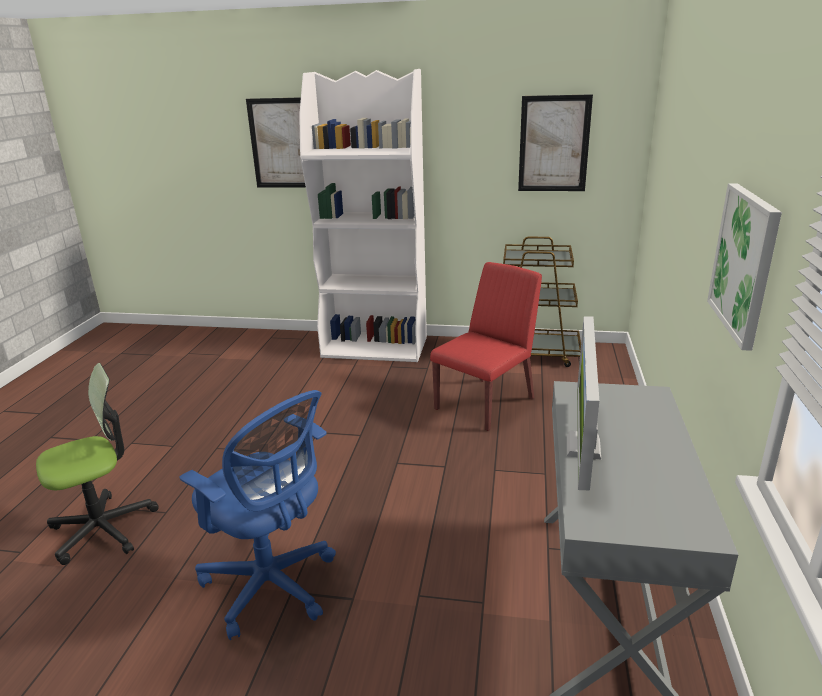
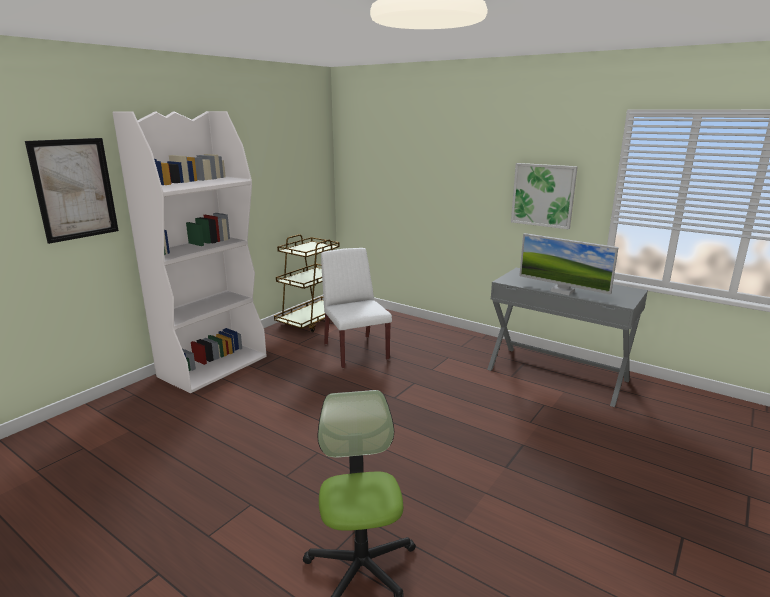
camera: 65 degrees left, 5 degrees down
(273, 586) = (497, 474): blue office chair -> none
(485, 403) = (355, 351): red chair -> white chair
(554, 144) = (290, 167): picture -> none

